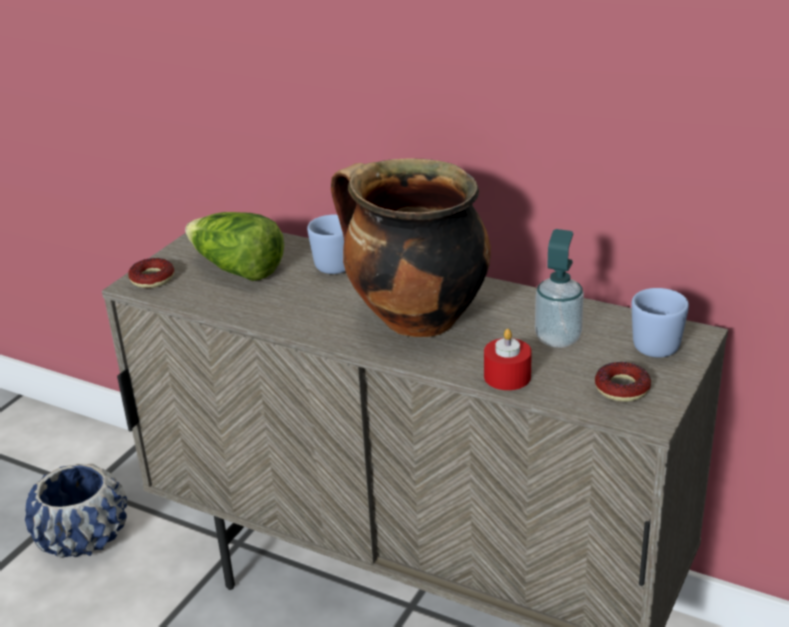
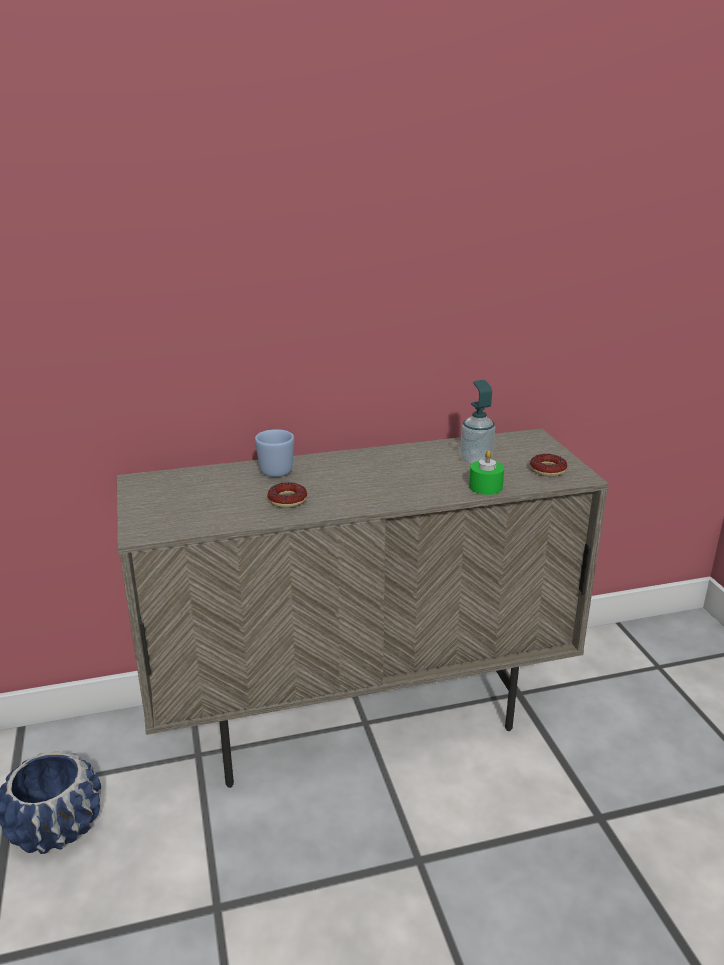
camera: 45 degrees left, 5 degrees down
(152, 279) = (149, 524): donut -> donut (287, 500)
(237, 269) = (207, 496): lettuce -> none
(414, 319) = (382, 480): cooking pot -> none
(507, 376) = (485, 487): red candle -> green candle
(660, 344) = (526, 445): blue mug -> none

